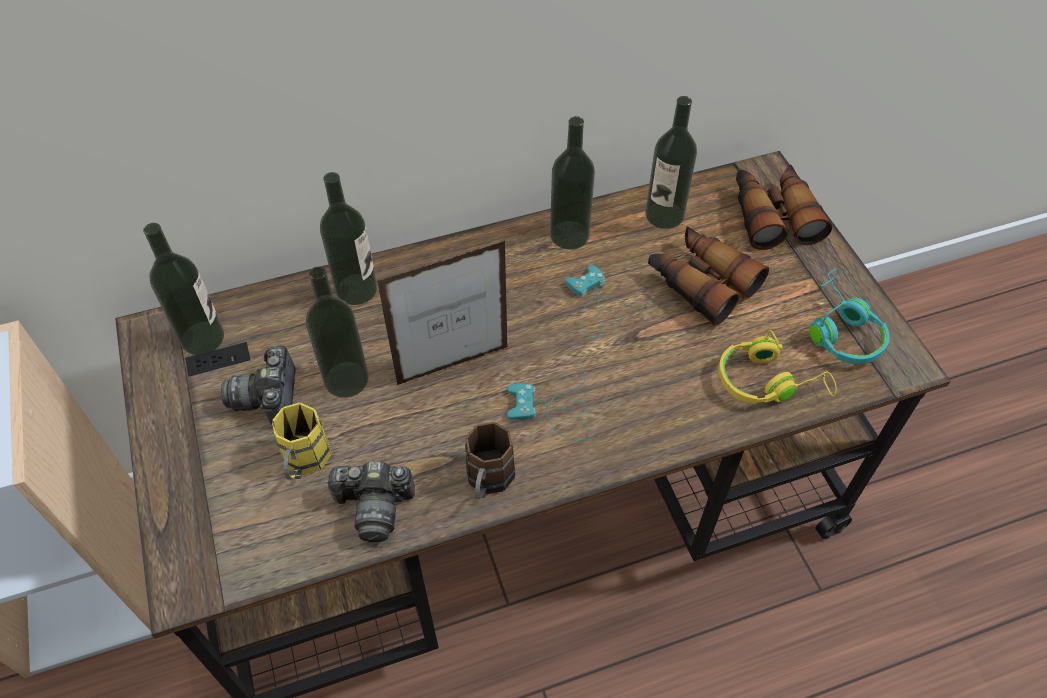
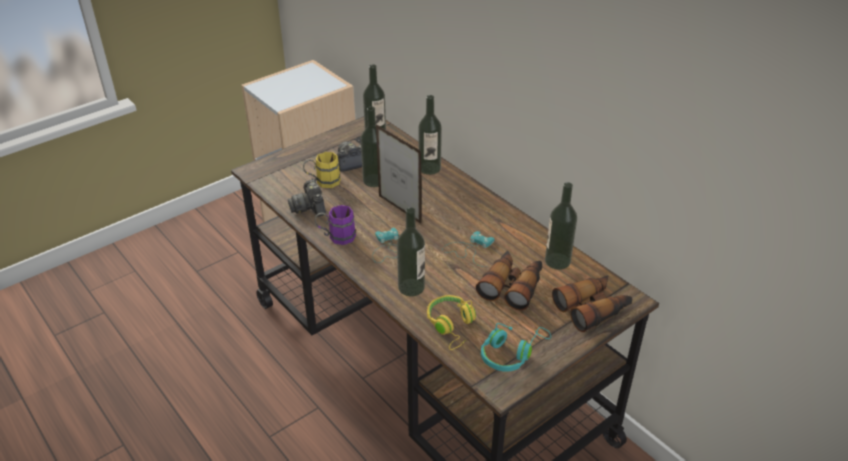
camera: 70 degrees right, 15 degrees down
(487, 483) = (336, 237): brown mug -> purple mug
(569, 235) = (514, 227): bottle -> bottle (411, 287)

